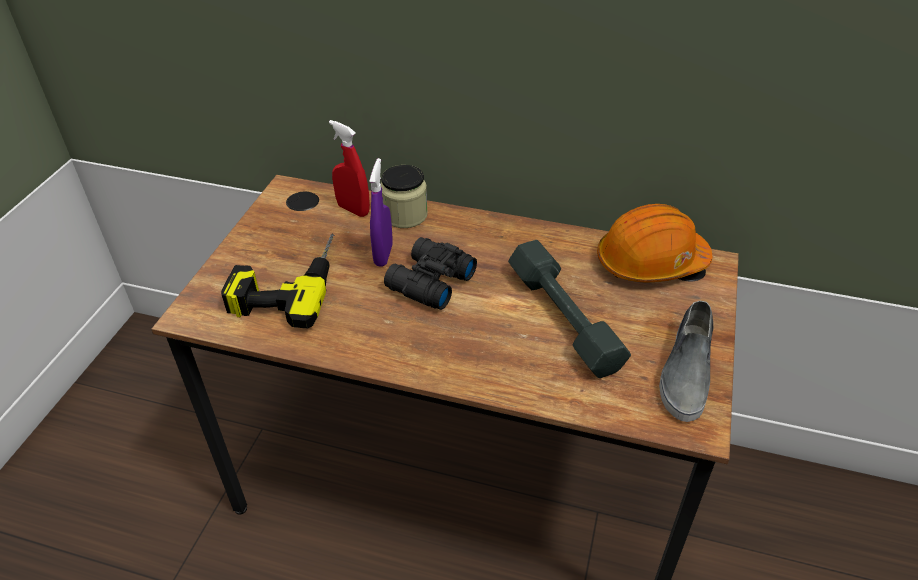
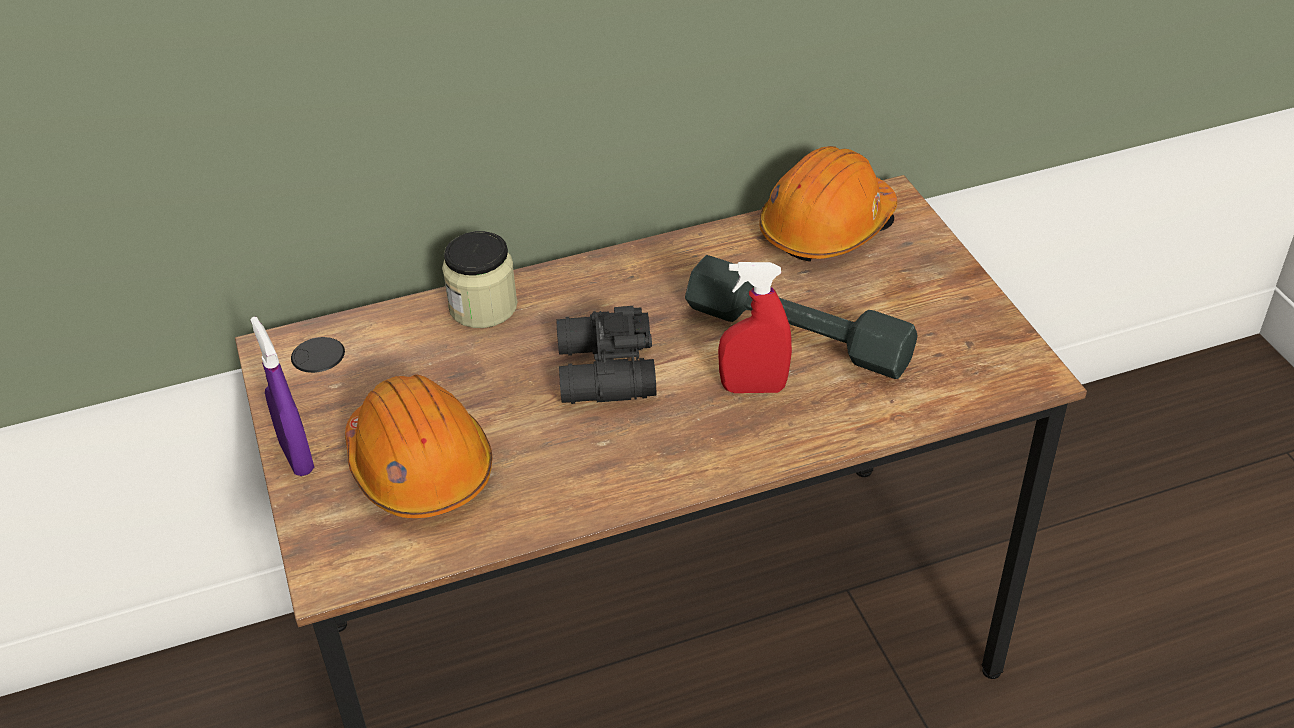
camera: 35 degrees left, 0 degrees up
(286, 283) = (419, 466): power drill -> orange hard hat
(353, 210) = (405, 332): red spray bottle -> red spray bottle (753, 388)
(383, 255) = (510, 369): purple spray bottle -> purple spray bottle (297, 457)
(686, 371) = (971, 326): grey shoe -> none

